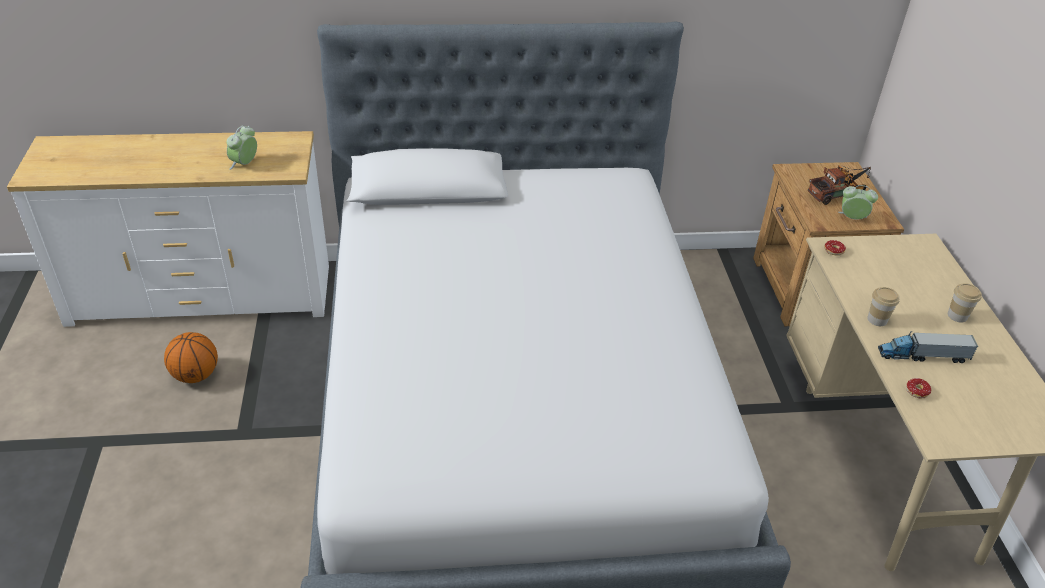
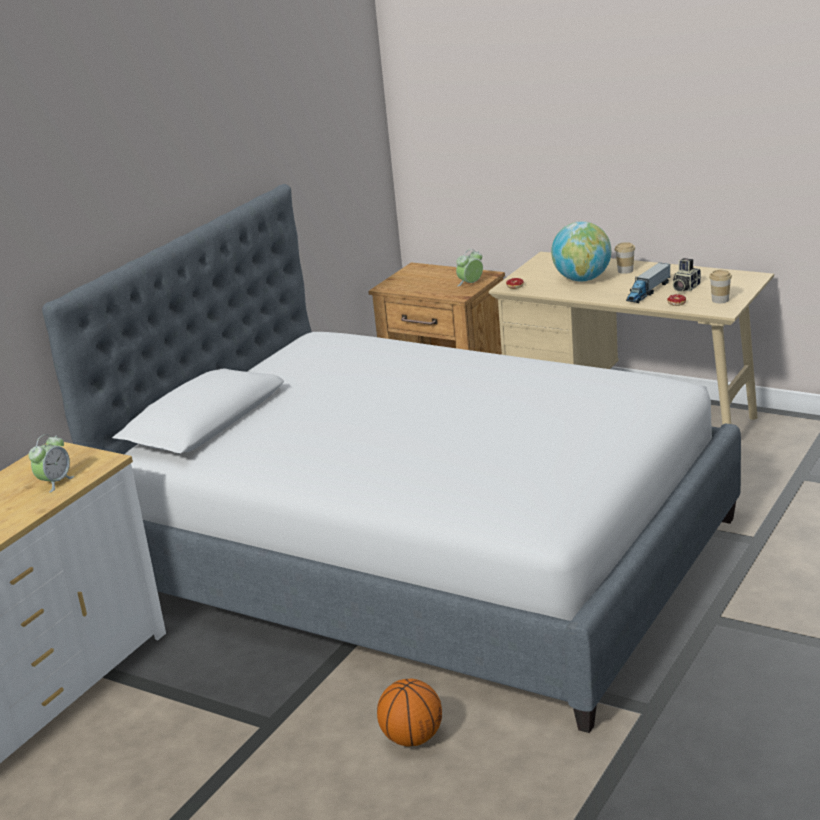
camera: 50 degrees left, 15 degrees down
(196, 375) = (146, 740): basketball -> basketball (412, 738)
(245, 164) = (55, 482): alarm clock -> alarm clock turned 120 degrees counterclockwise
(838, 194) = (438, 280): toy truck -> none
(877, 319) = (599, 294): cup -> cup (720, 300)
(900, 291) = (582, 279): none -> globe
(965, 382) = (685, 288): none -> camera

